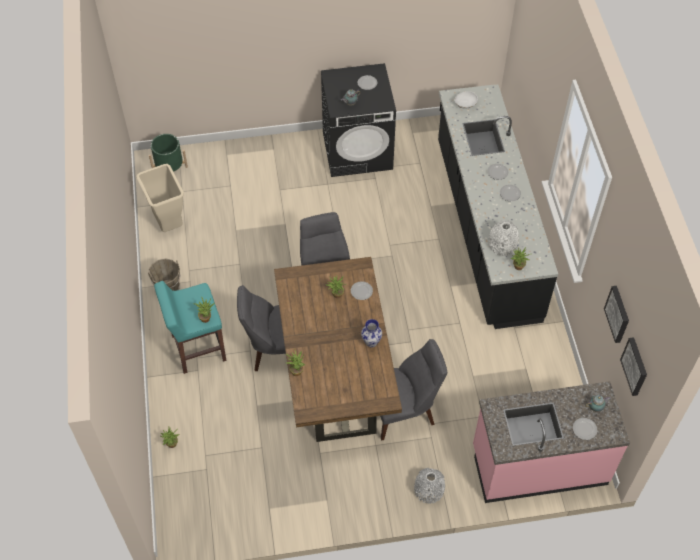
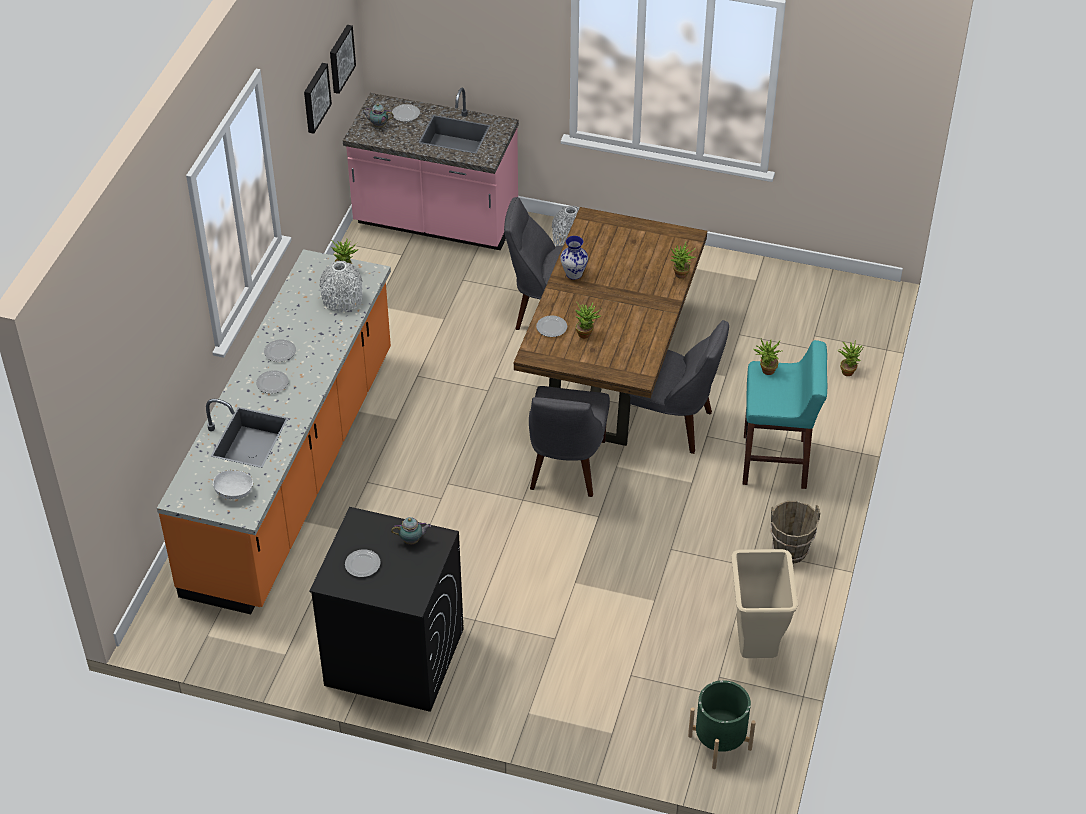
camera: 155 degrees left, 10 degrees down
(486, 229) = (293, 471): black counter -> orange counter

